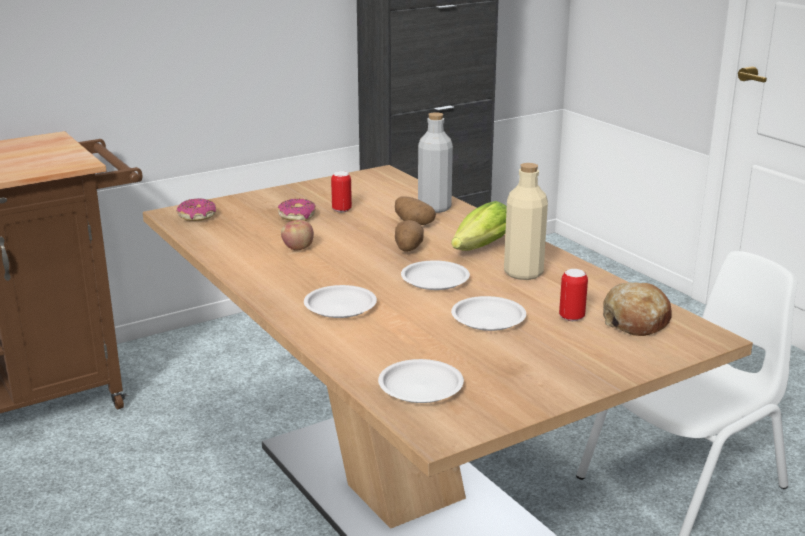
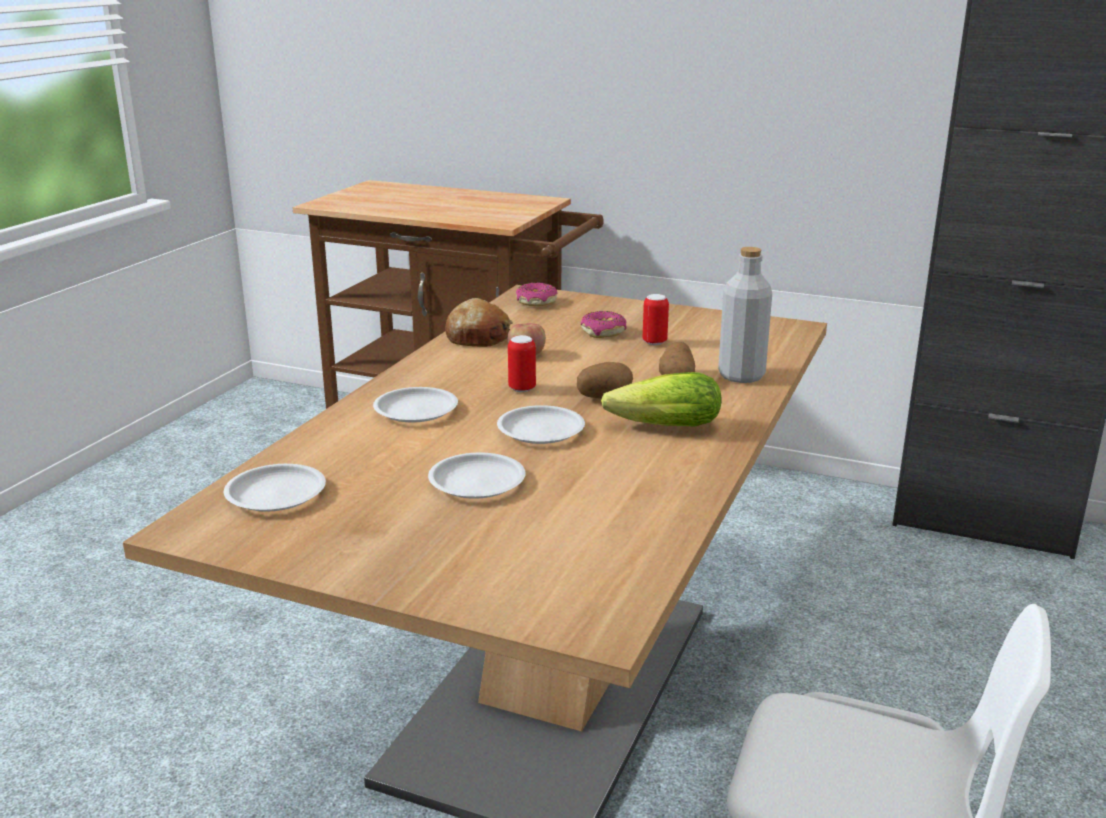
camera: 55 degrees right, 0 degrees up
(523, 273) = (630, 467): beige bottle -> none
(571, 317) = (541, 525): can -> can (522, 389)
(636, 321) = (582, 567): bread -> bread (478, 337)

